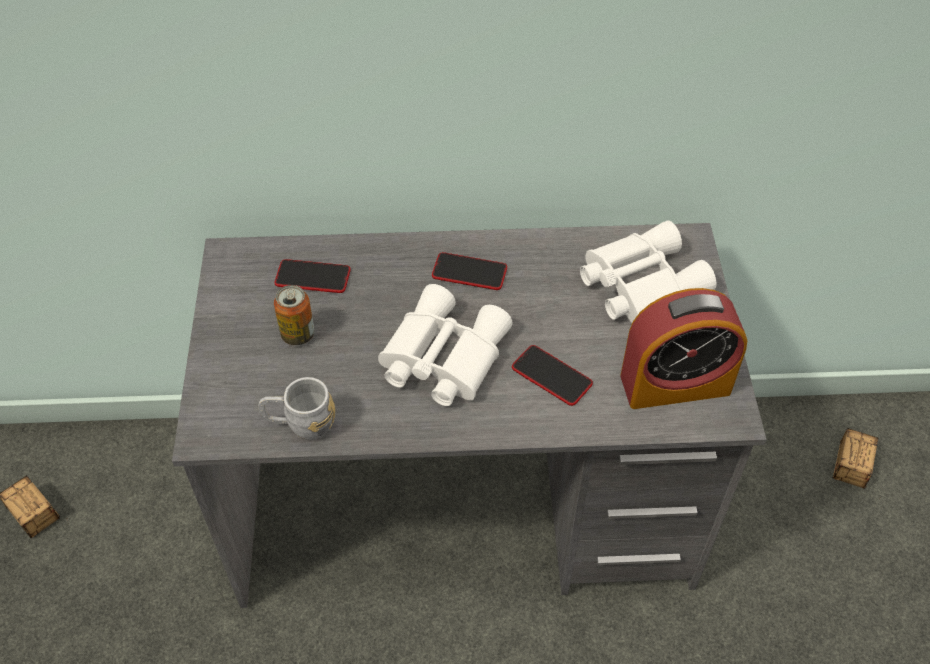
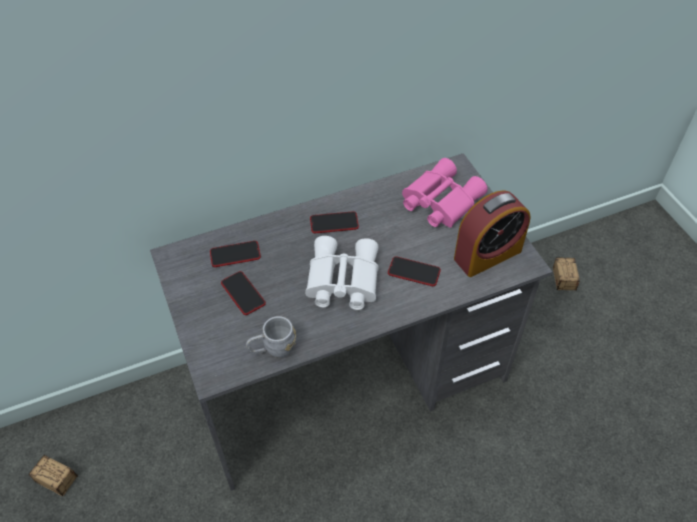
camera: 20 degrees left, 0 degrees up
(298, 334) = (243, 293): can -> phone
(639, 283) = (439, 201): white binoculars -> pink binoculars

